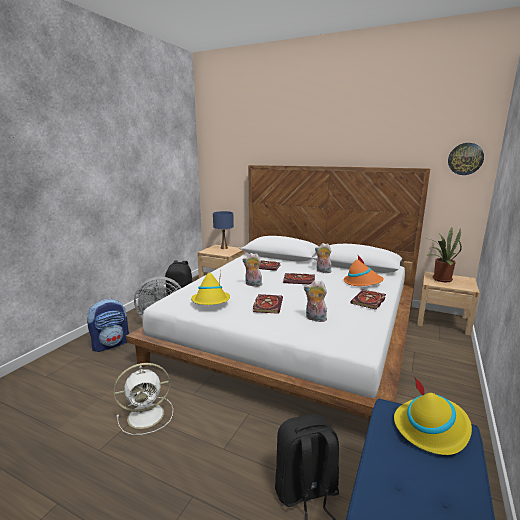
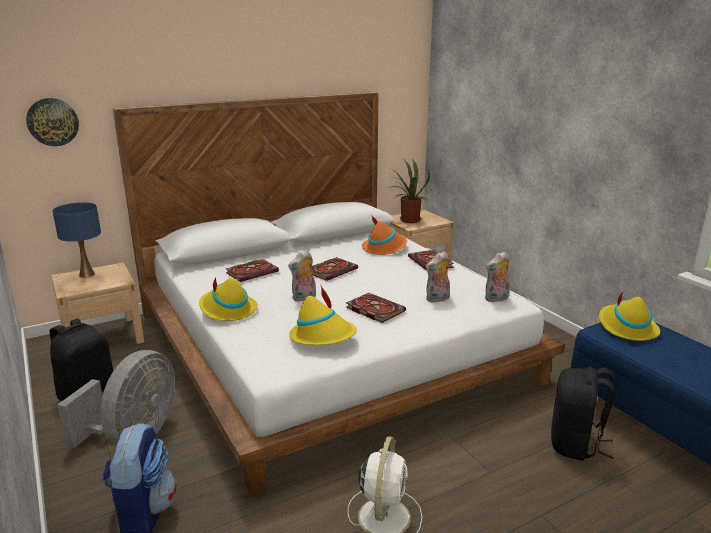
camera: 55 degrees left, 5 degrees up
(216, 275) = (227, 310): none -> yellow hat
(322, 271) = (322, 252): plush toy -> plush toy (496, 299)
(465, 159) = (403, 78): wall clock -> wall clock (52, 122)

